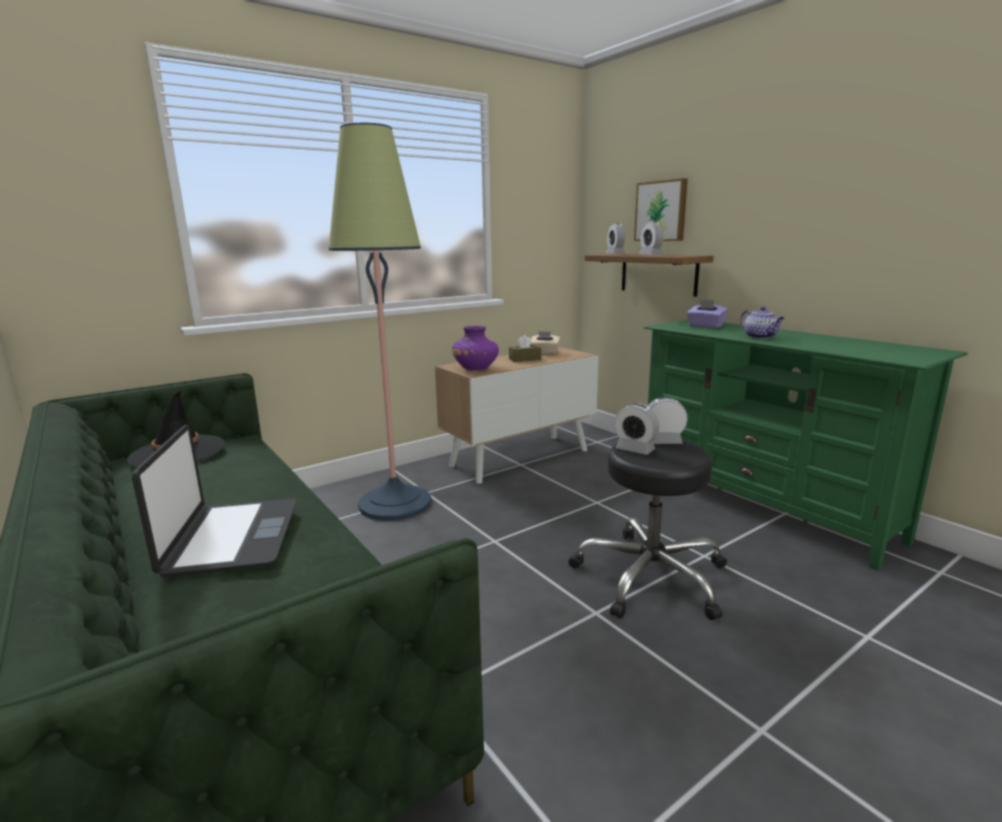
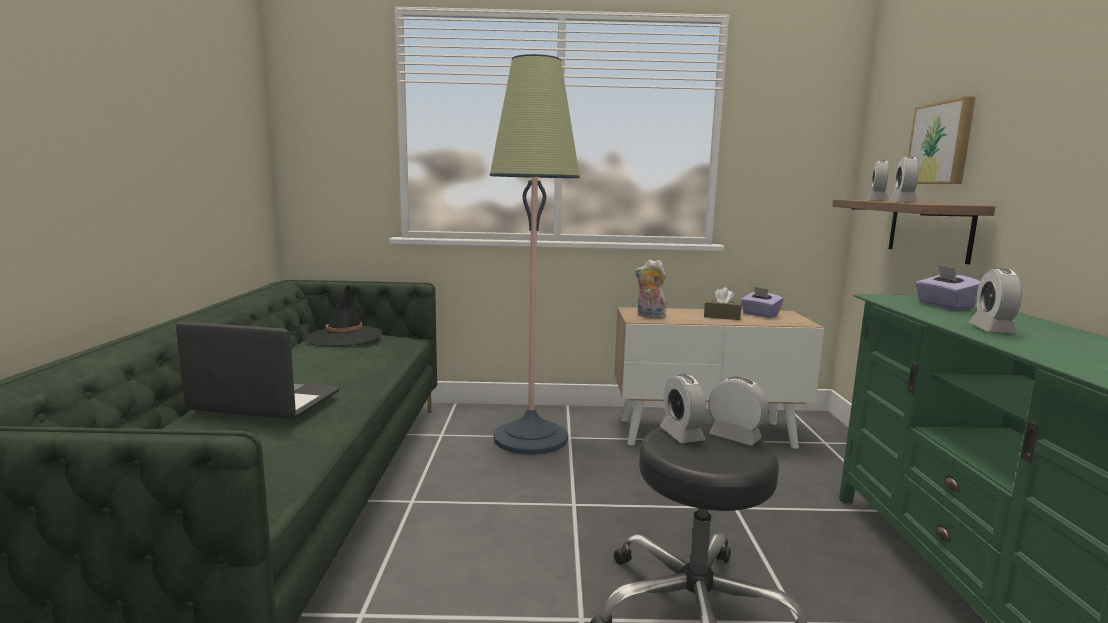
camera: 35 degrees right, 5 degrees down
(231, 538) = (265, 402): laptop -> laptop turned 105 degrees counterclockwise
(476, 369) = (649, 316): purple vase -> plush toy
(544, 353) = (760, 314): beige tissue box -> purple tissue box
(760, 337) = (992, 329): teapot -> alarm clock

